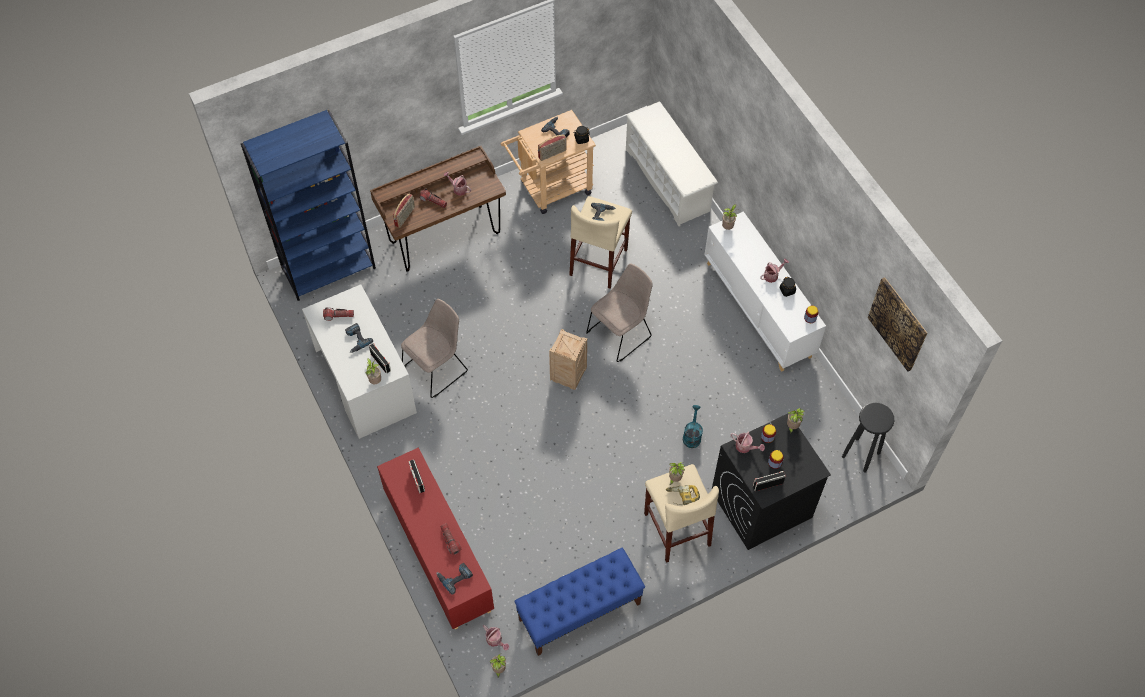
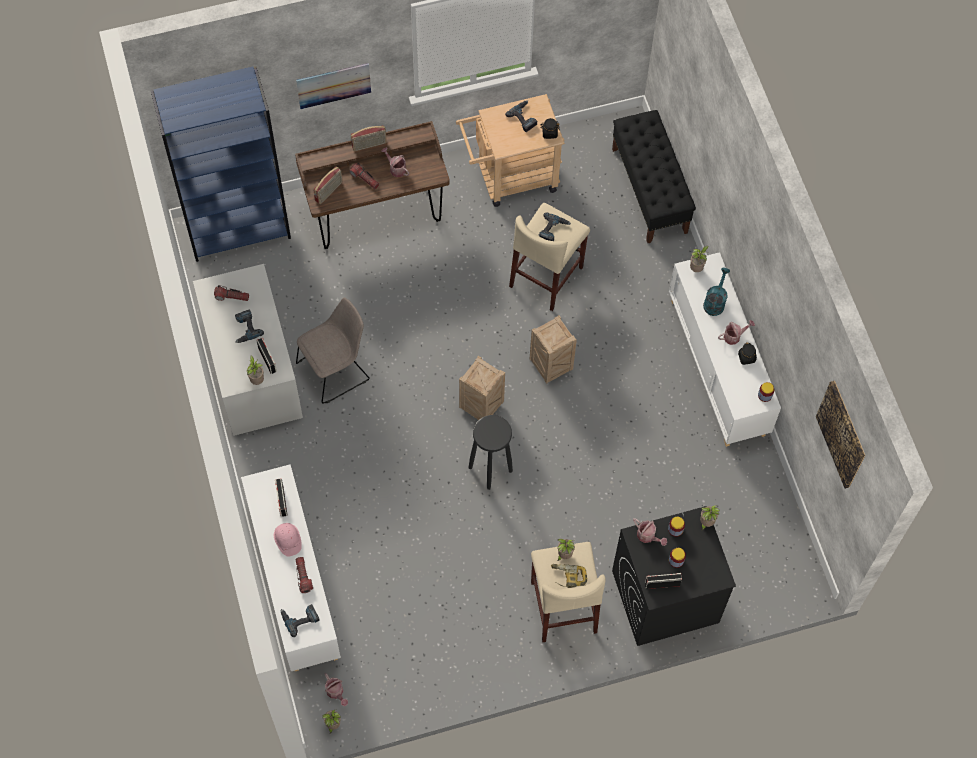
camera: 10 degrees right, 5 degrees up
(395, 122) = (333, 85): none -> picture
(430, 512) = (288, 541): none -> pink hard hat
(438, 552) = (294, 582): red cabinet -> white cabinet
(552, 154) = (512, 145): radio -> radio (369, 145)
(579, 612) = (434, 678): blue bench -> none
(620, 333) = (552, 366): beige chair -> crate
(668, 180) = (649, 191): white shoe rack -> black bench
(692, 435) = (605, 502): turquoise watering can -> turquoise watering can (715, 302)
(861, 454) = (793, 561): black stool -> black stool (491, 469)

